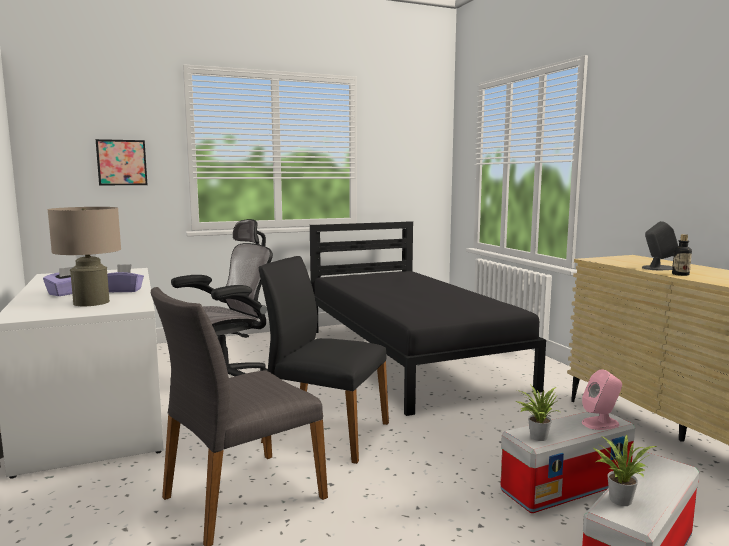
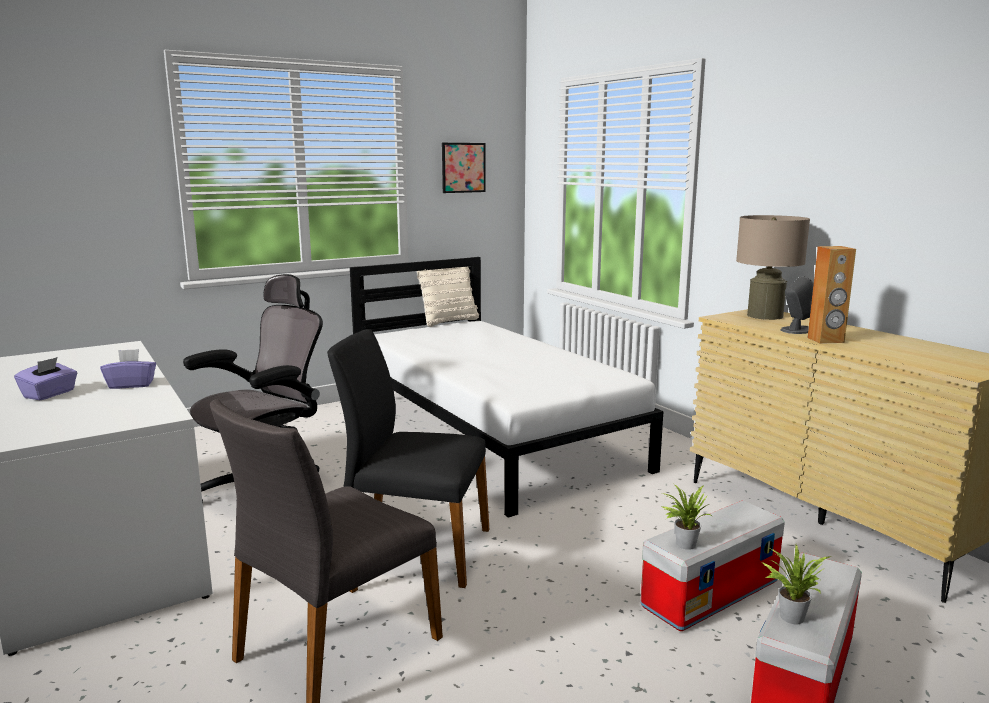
camera: 10 degrees left, 5 degrees up
(91, 302) = (95, 409): beige table lamp -> beige table lamp (765, 316)
(122, 162) = (84, 190): picture -> picture (463, 167)
(386, 271) = (448, 321): none -> beige pillow
(409, 357) = (490, 435): black bed -> white bed
(600, 423) = (748, 520): pink speaker -> none
(680, 274) = (826, 340): bottle -> brown speaker

